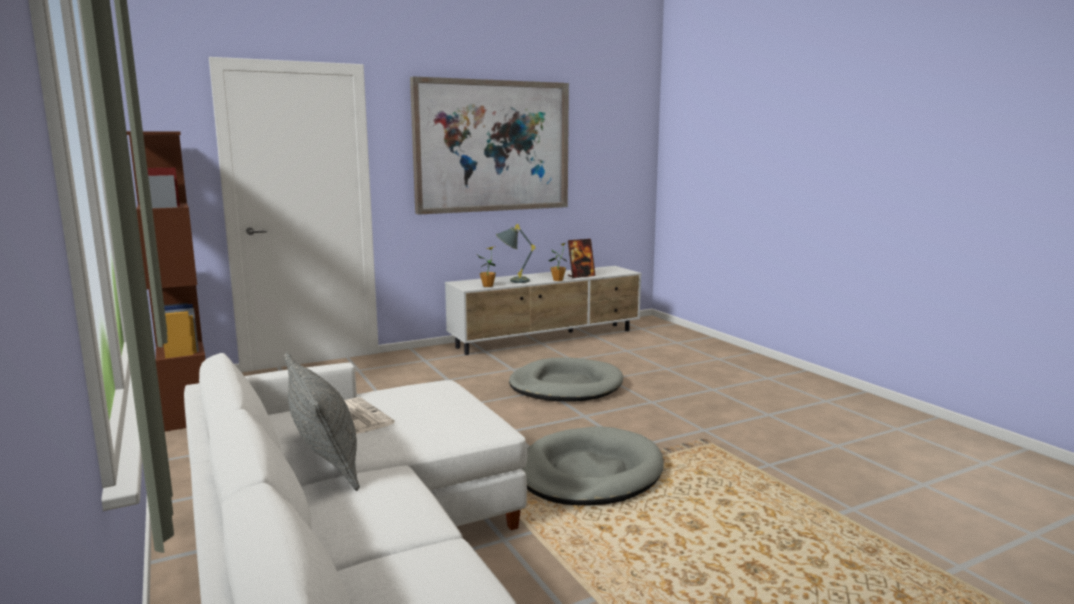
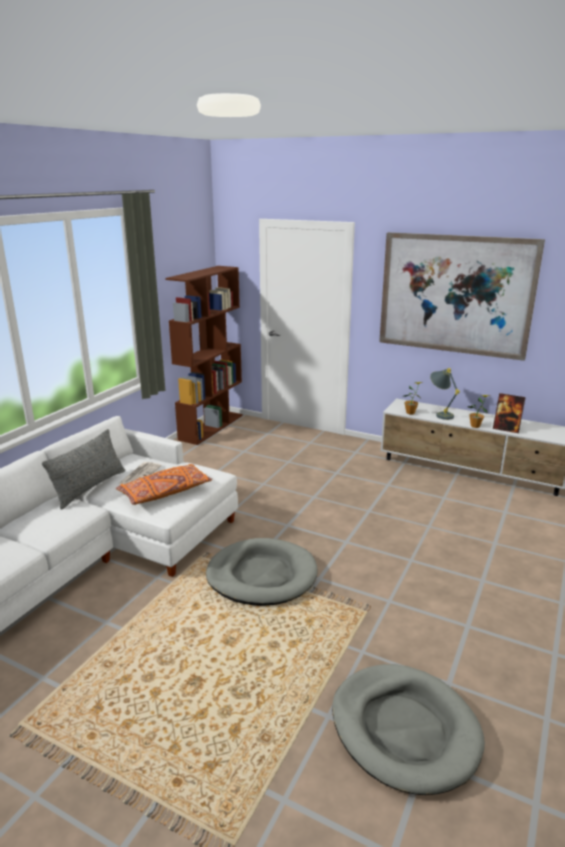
camera: 55 degrees right, 10 degrees up
(440, 415) = (165, 492): none -> orange pillow
(566, 386) = (388, 515): grey dog bed -> grey dog bed (404, 729)

